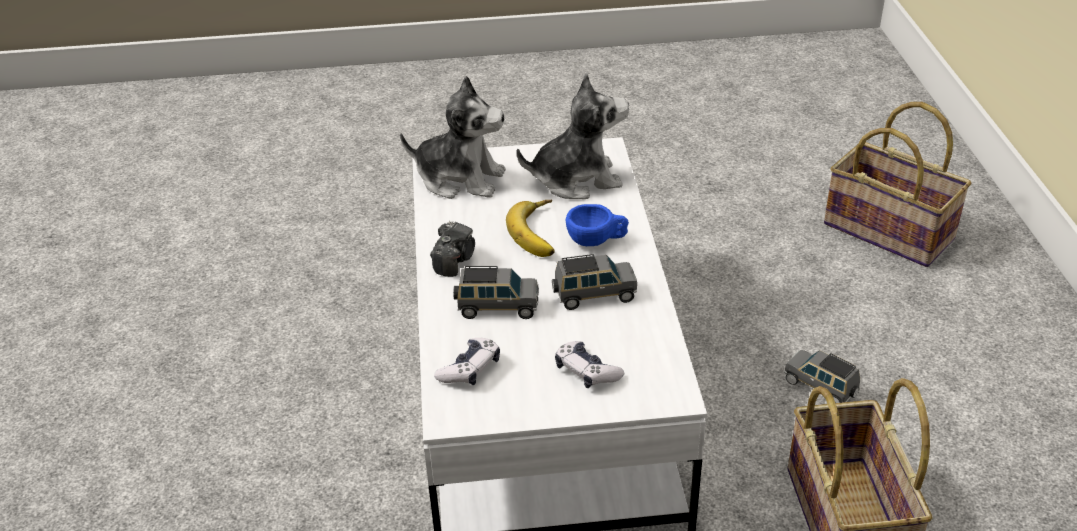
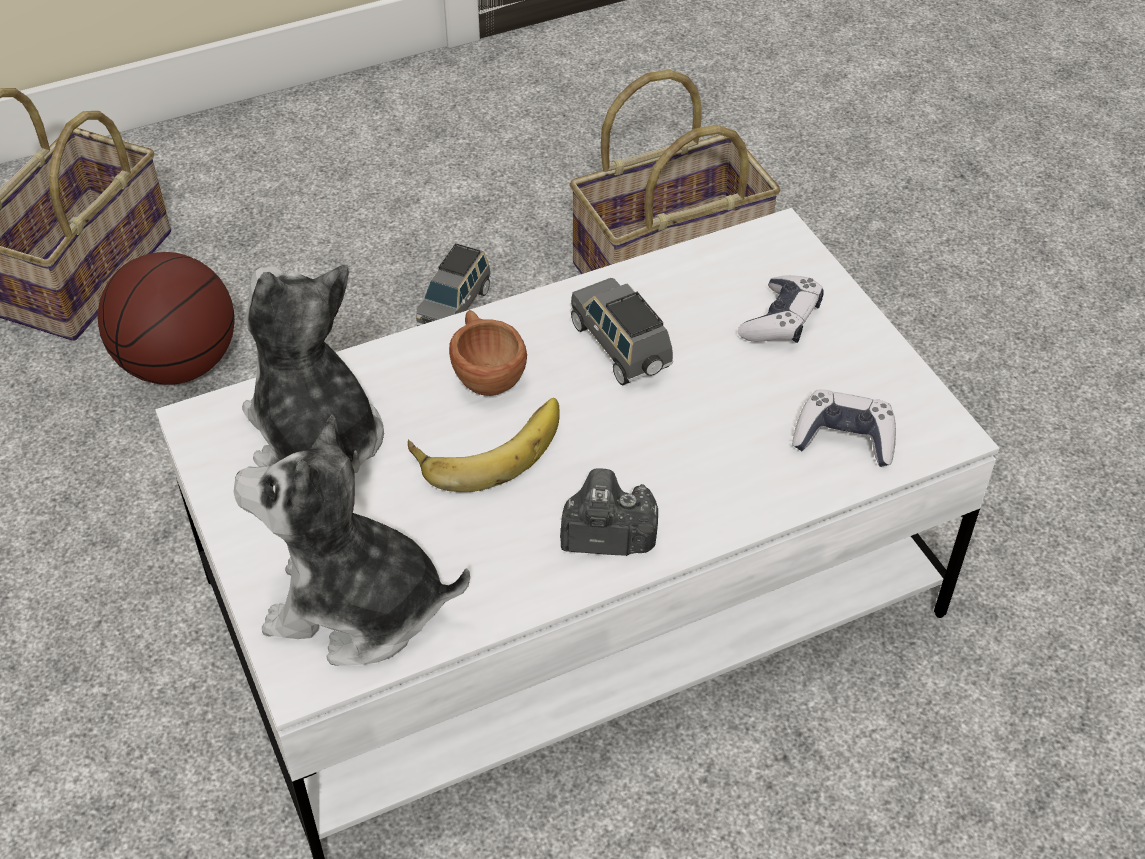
camera: 110 degrees left, 10 degrees up
(460, 179) = (356, 607): plush toy -> plush toy turned 75 degrees counterclockwise
(497, 307) = (699, 447): grey toy car -> none
(597, 241) = (485, 373): blue cup -> brown cup
(793, 261) = (179, 364): none -> basketball

